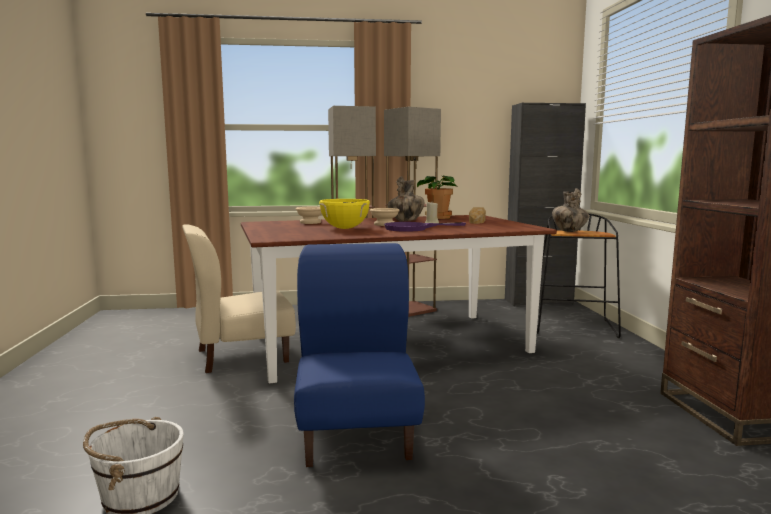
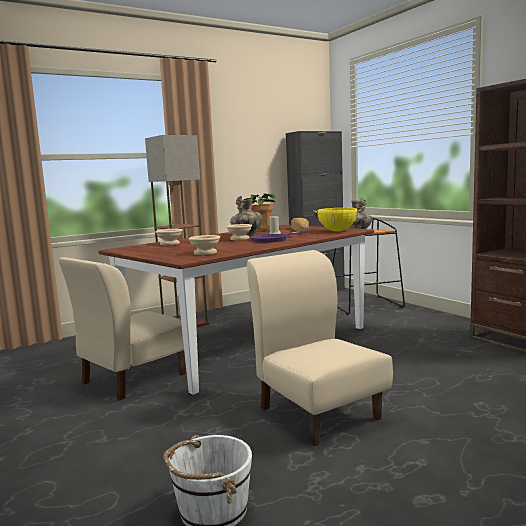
camera: 25 degrees left, 0 degrees up
(305, 235) = (205, 253): none -> beige bowl
(345, 228) = (219, 245): yellow cooking pot -> yellow cooking pot (337, 231)
(357, 433) = (318, 412): blue chair -> beige chair
(410, 309) = (229, 313): floor lamp -> none

